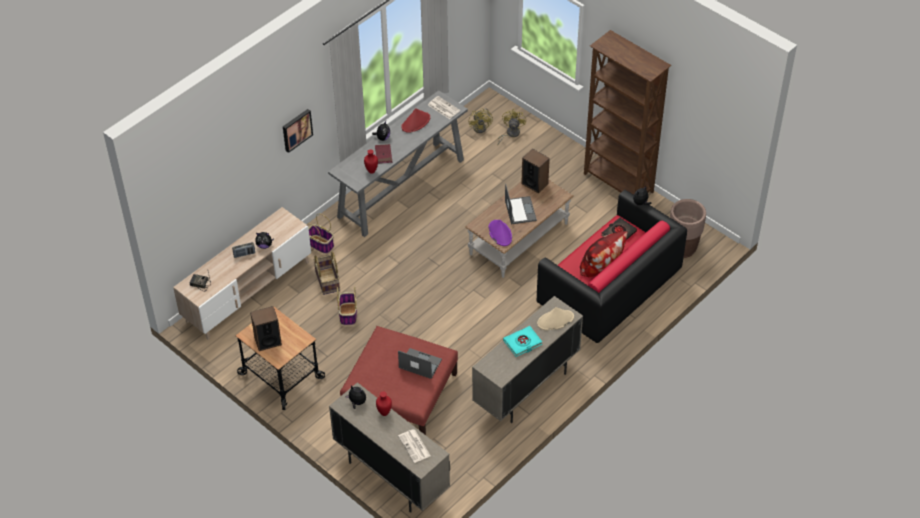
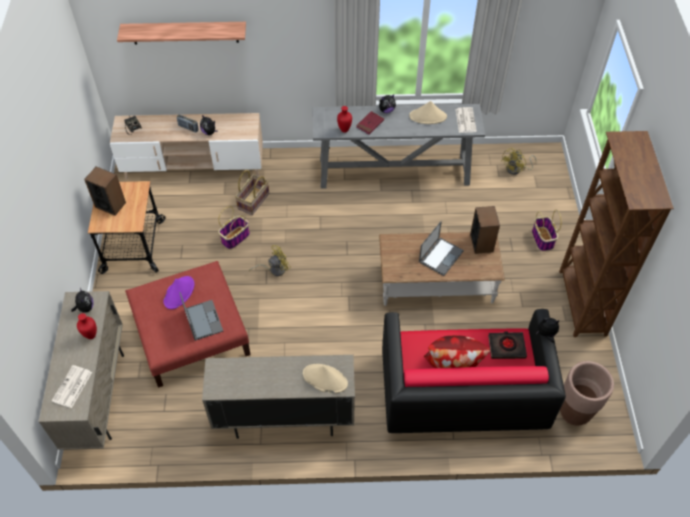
camera: 45 degrees right, 5 degrees up
(225, 168) = (185, 32): none -> shelf
(296, 129) = (287, 44): picture -> none
(321, 244) = (283, 170): basket -> basket (543, 239)
(416, 122) = (428, 116): red hat -> beige hat
(500, 233) = (399, 262): purple hat -> purple hat (179, 292)
(510, 134) = (534, 191): yellow fan -> yellow fan (274, 269)
(522, 343) = (271, 374): turquoise book -> none

